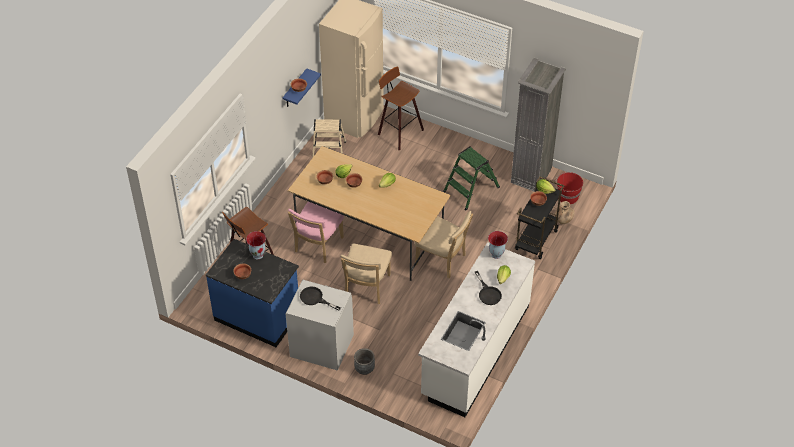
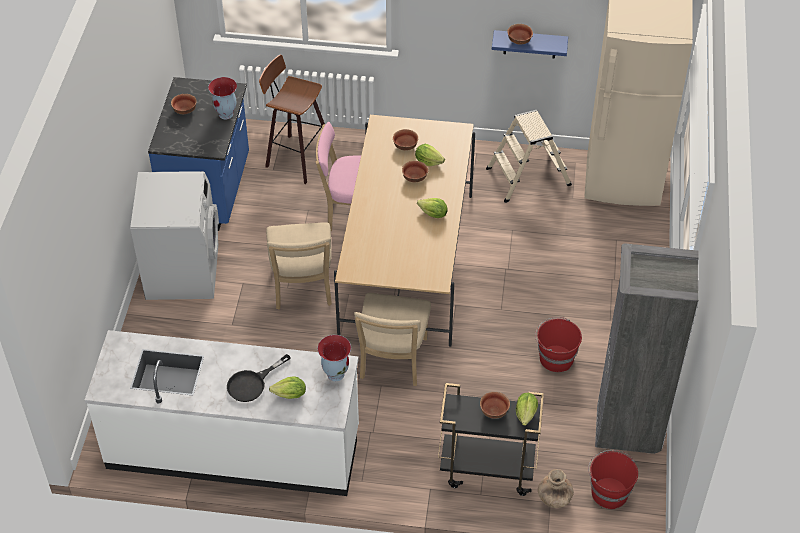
camera: 70 degrees right, 0 degrees up
(315, 299) = (173, 193): black frying pan -> none
(364, 369) = (157, 327): grey planter -> none
(366, 288) = (302, 288): beige chair -> beige chair turned 90 degrees counterclockwise
(398, 132) = (624, 238): stool -> none
(471, 189) = (555, 358): green step ladder -> red bucket

